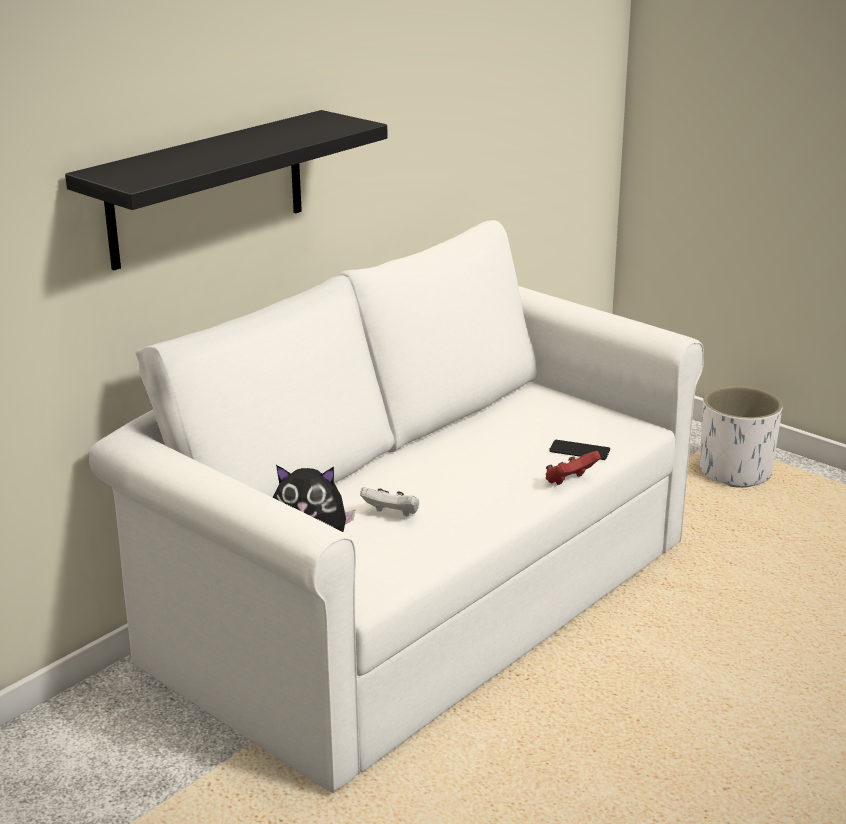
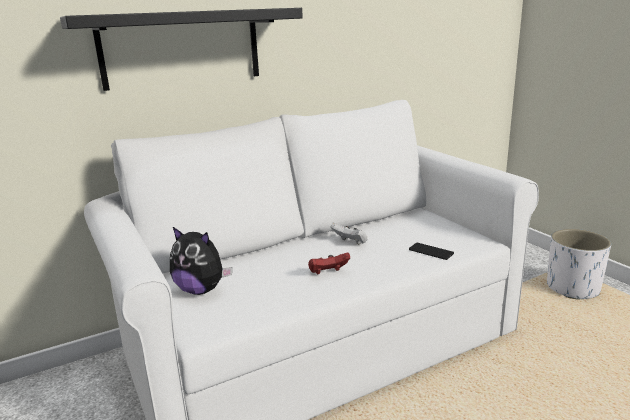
camera: 20 degrees right, 5 degrees down
(392, 515) = (272, 276): white game controller -> white game controller (350, 242)
(570, 481) = (412, 271): red game controller -> red game controller (328, 273)

